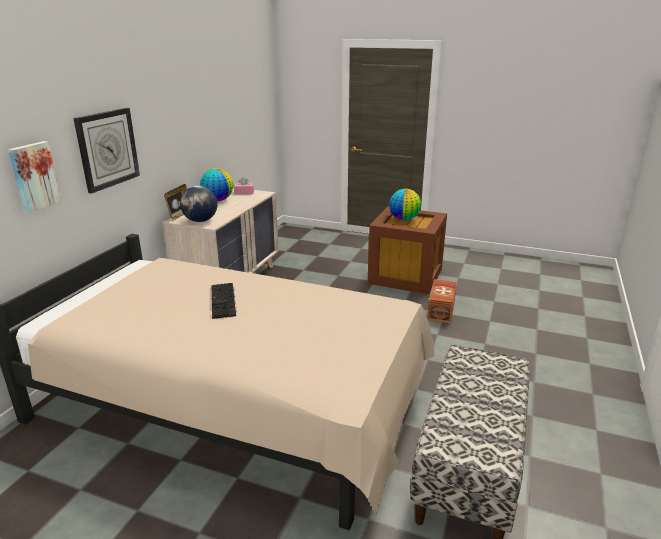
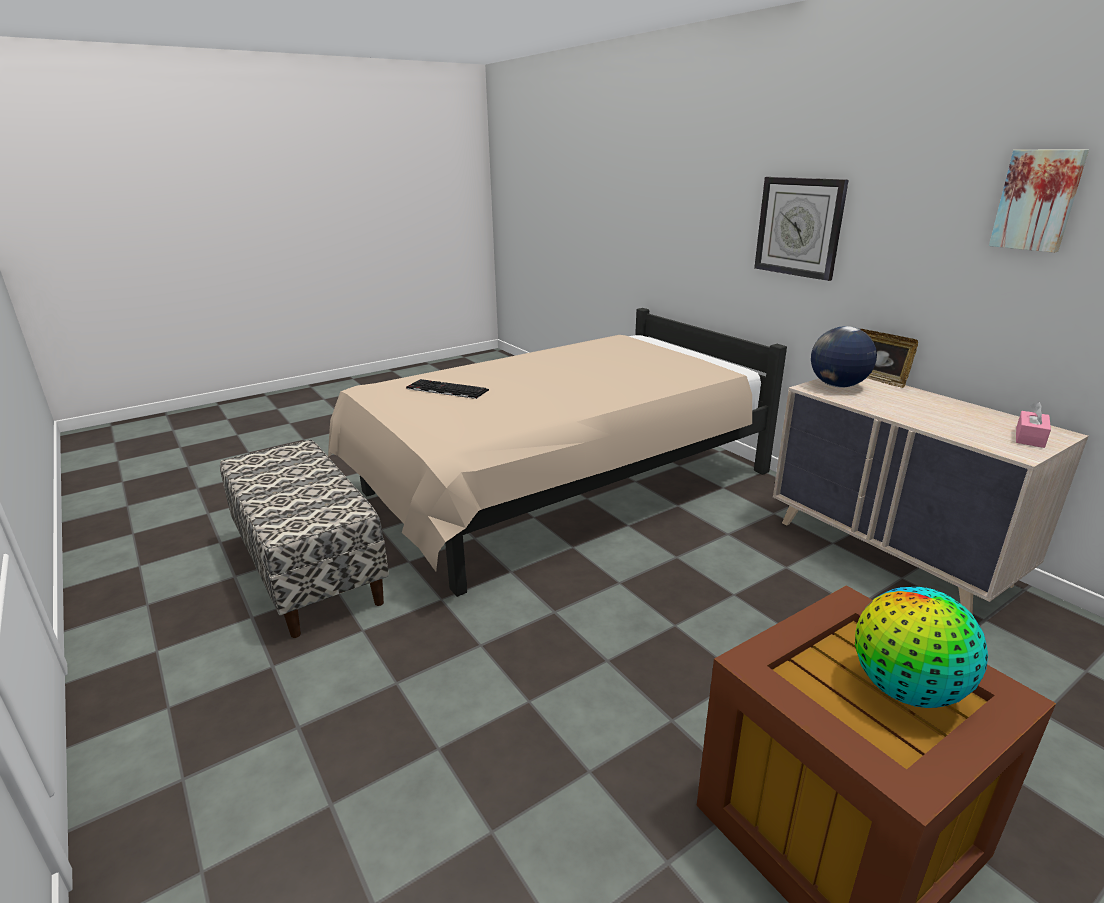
camera: 125 degrees right, 0 degrees up
(33, 176) = (712, 224): picture -> picture (1037, 200)
(218, 200) = (966, 410): globe -> none
(224, 301) = (580, 378): keyboard -> keyboard (445, 390)
(442, 310) = (604, 774): brown storage box -> none

